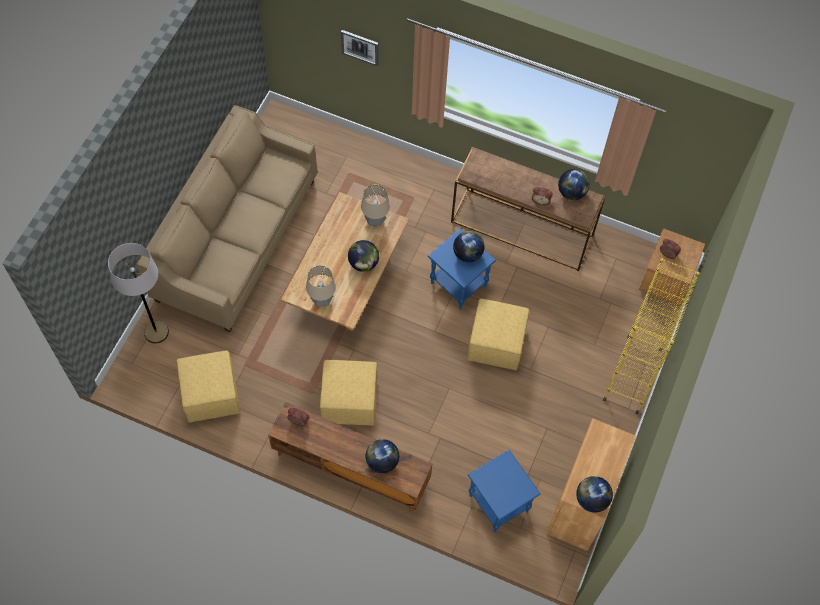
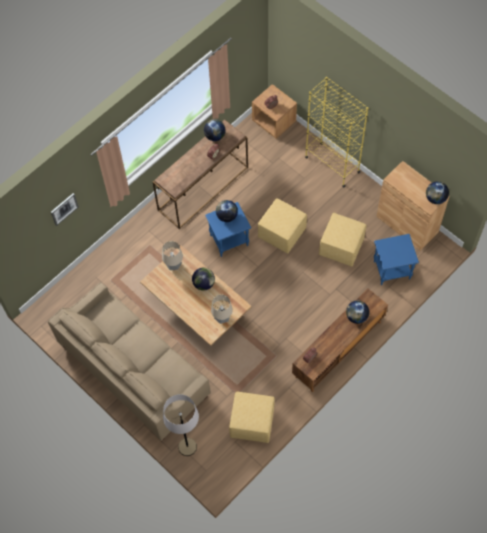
camera: 65 degrees left, 0 degrees up
(349, 402) = (290, 335): yellow ottoman -> yellow ottoman (342, 247)

